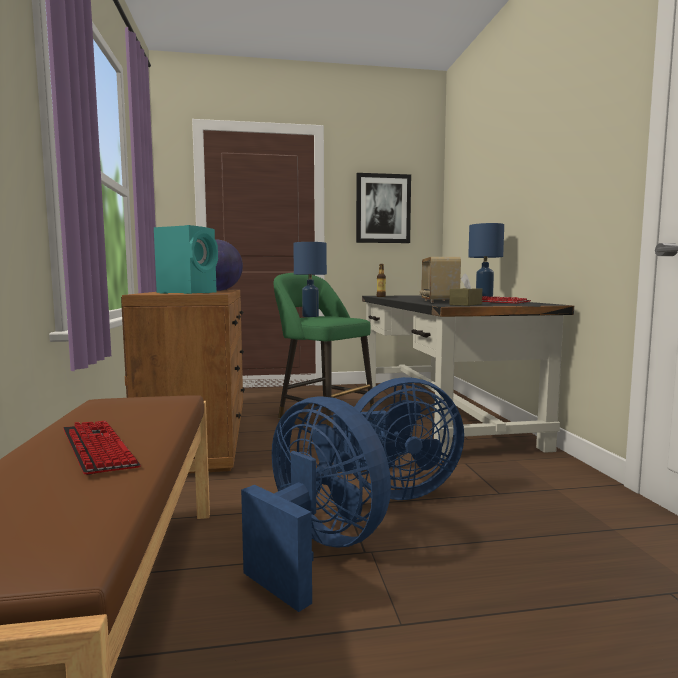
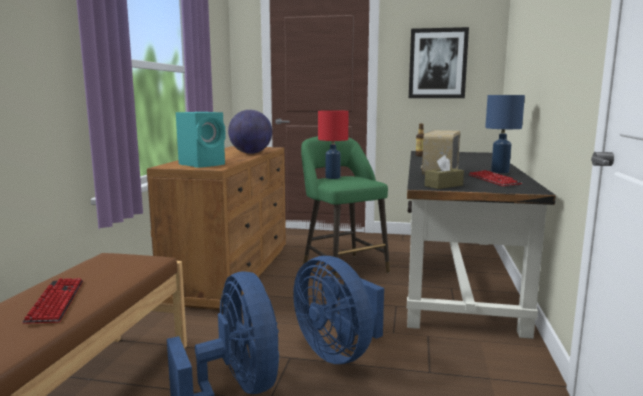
camera: 20 degrees right, 5 degrees up
(311, 316) = (333, 177): blue table lamp -> red table lamp
(393, 491) = (338, 352): blue fan -> blue fan turned 45 degrees clockwise

